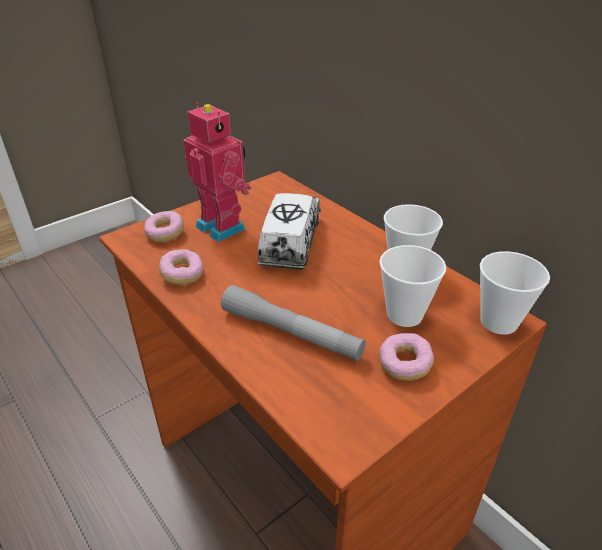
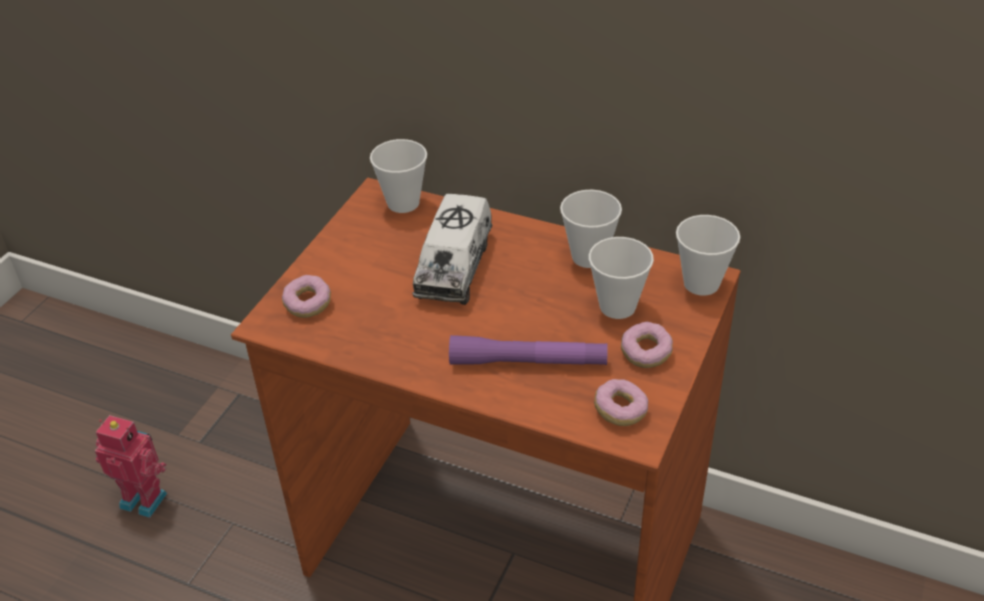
camera: 25 degrees left, 5 degrees up
(182, 275) = (372, 344): donut -> donut (620, 411)
(223, 226) = (365, 273): toy robot -> toy robot (145, 498)
(289, 191) = (403, 203): none -> cup
(291, 242) = (454, 266): toy truck -> toy truck turned 150 degrees counterclockwise
(291, 333) = (528, 362): grey flashlight -> purple flashlight

